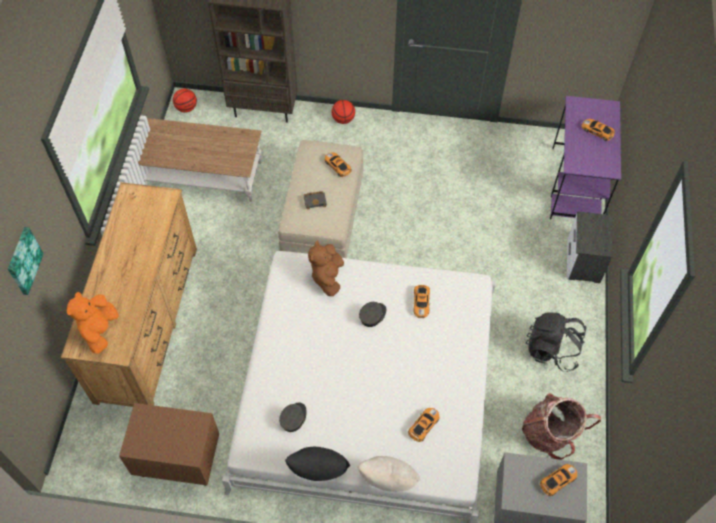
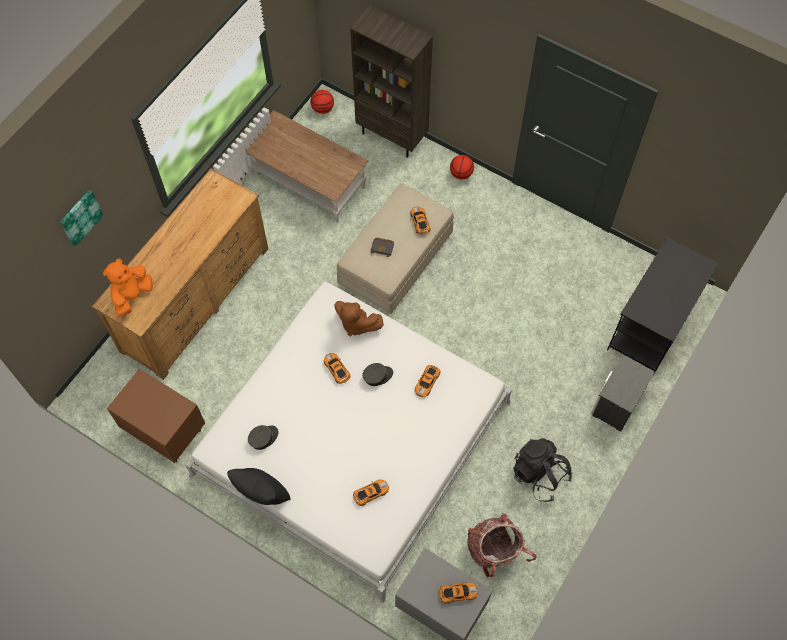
camera: 25 degrees right, 5 degrees up
(327, 277) = (356, 324): brown plush toy -> brown plush toy turned 90 degrees counterclockwise
(388, 482) = (315, 528): beige pillow -> none
(575, 186) = (651, 327): purple desk -> black desk
(598, 131) = (678, 285): toy car -> toy car (337, 370)

